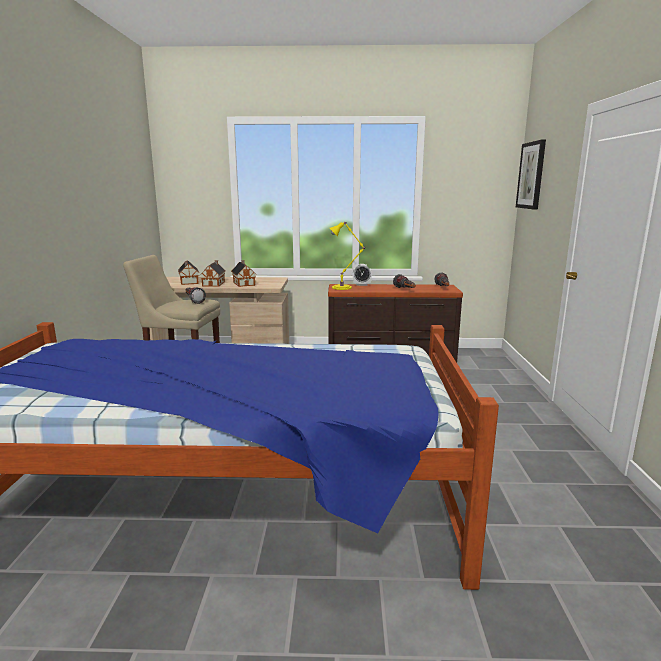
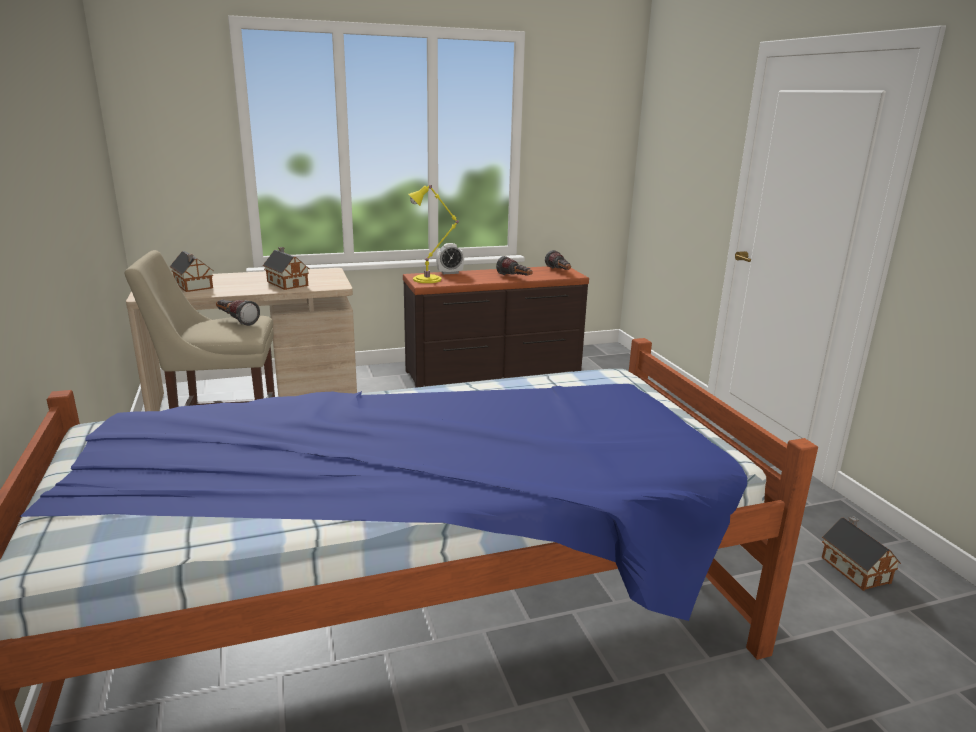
camera: 20 degrees left, 5 degrees up
(214, 283) = (239, 286): toy house -> toy house (853, 568)
(531, 175) = (662, 120): picture -> none

